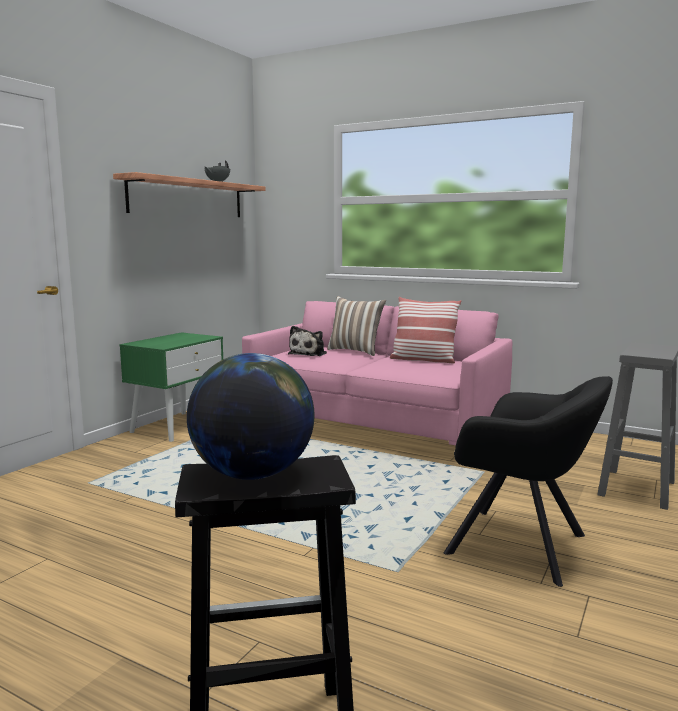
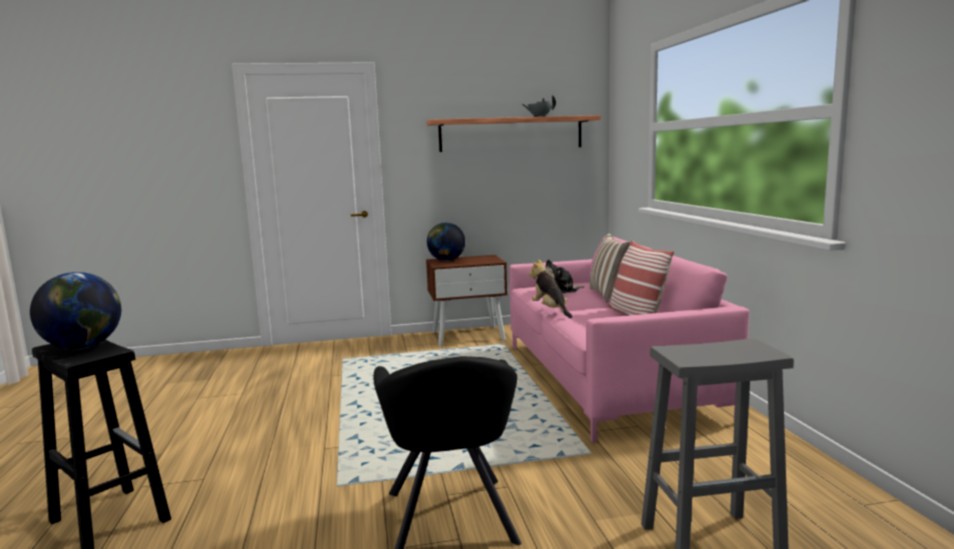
camera: 50 degrees right, 0 degrees up
(151, 342) = (446, 260): none -> globe
(178, 426) = (468, 335): green nightstand -> brown nightstand
(355, 368) = (550, 310): none -> plush toy

